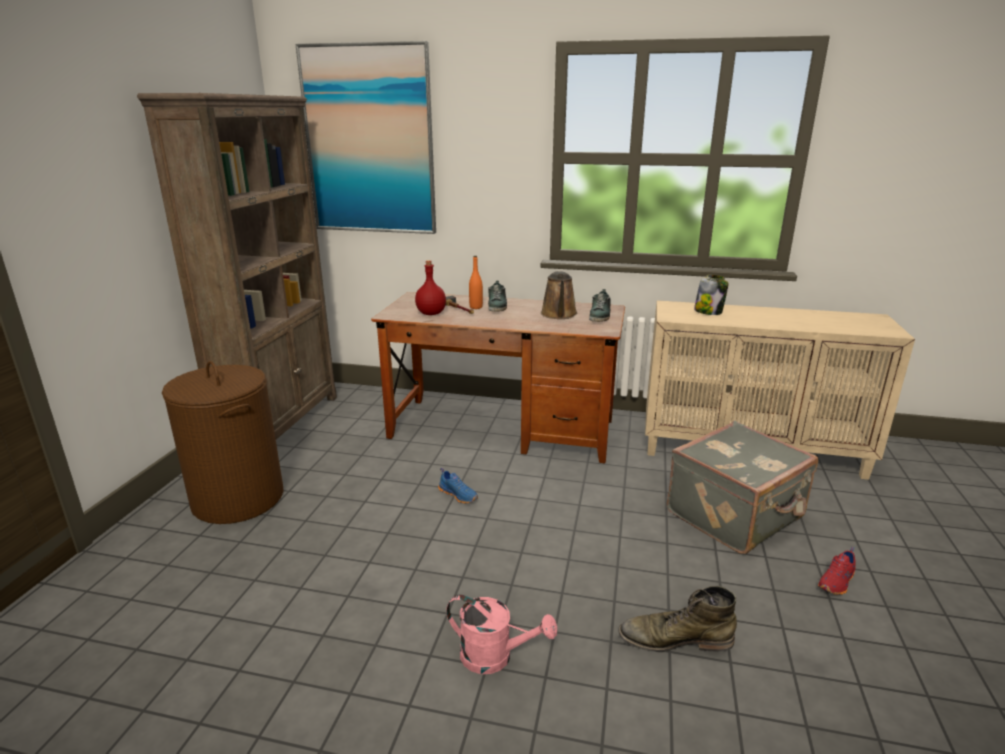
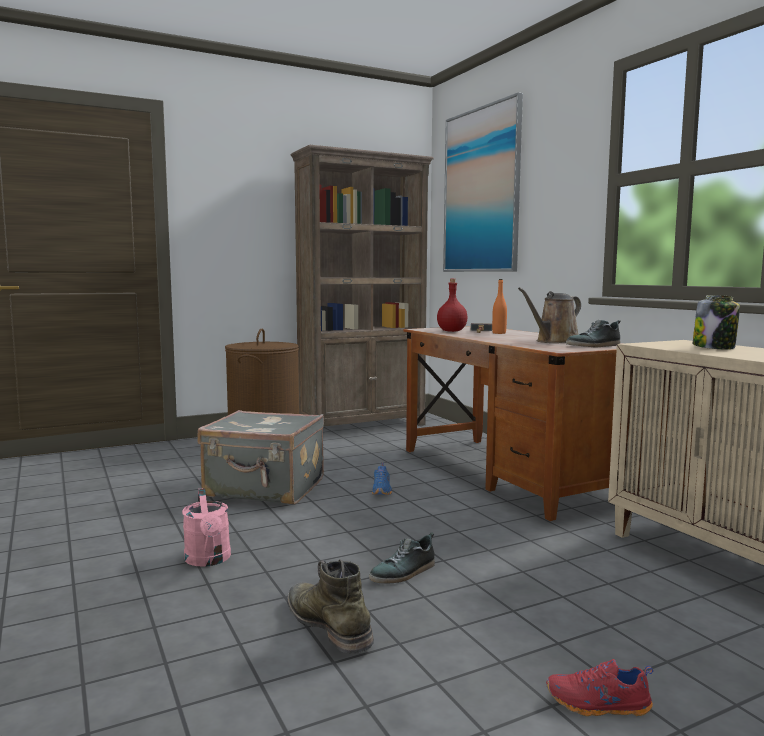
camera: 50 degrees right, 15 degrees down
(497, 306) = (520, 334): shoe -> shoe (404, 572)
(736, 516) = (605, 607): grey suitcase -> grey suitcase (265, 489)

